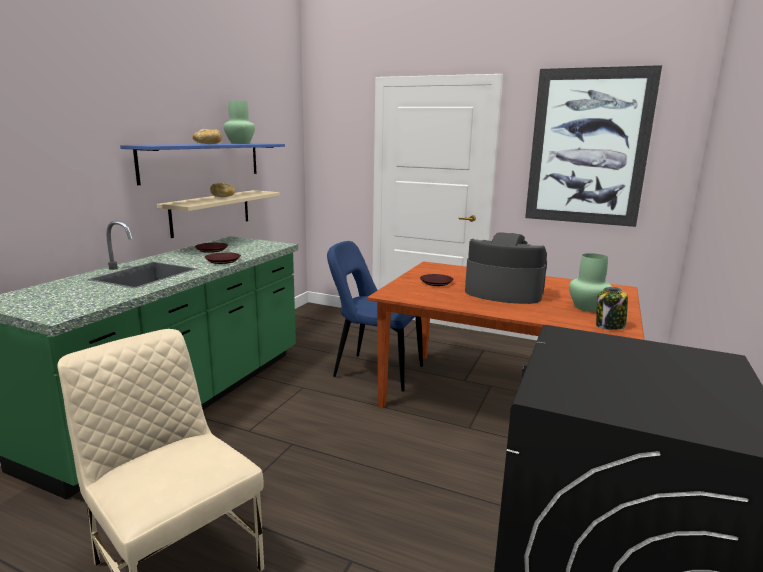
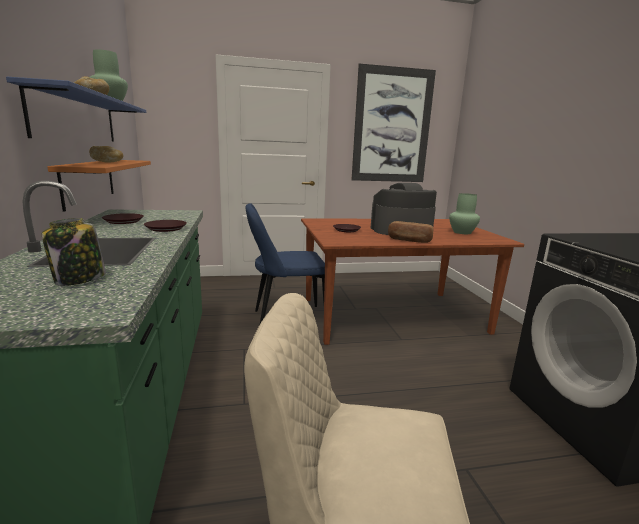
camera: 35 degrees left, 0 degrees up
(211, 212) = (89, 181): beige shelf -> orange shelf
(479, 306) = (409, 240): none -> bread
(609, 326) = (496, 240): jar -> jar (79, 280)

